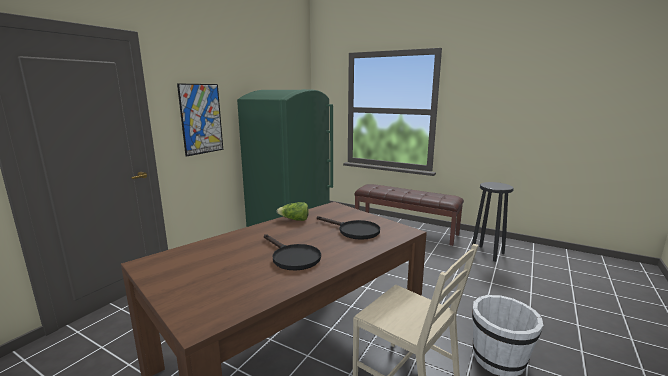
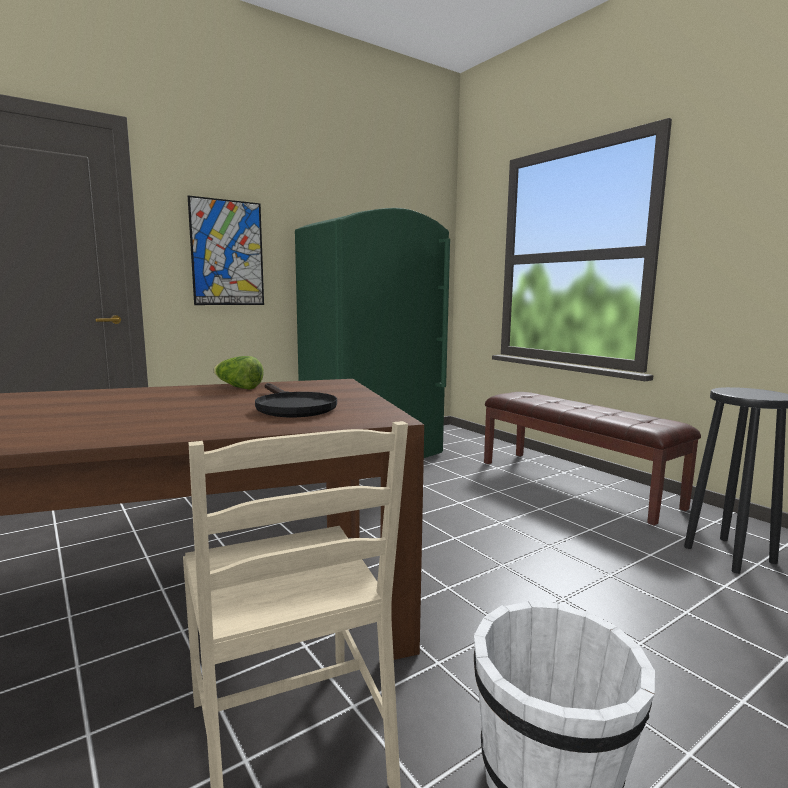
camera: 25 degrees right, 5 degrees down
(292, 257) = (116, 419): black frying pan -> none

